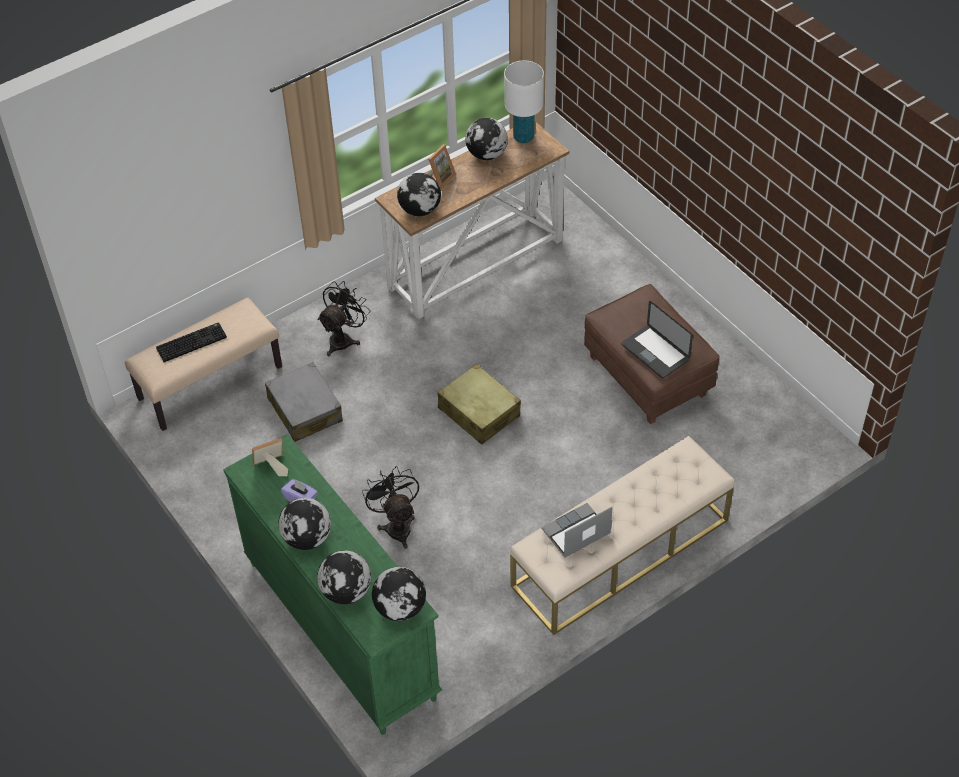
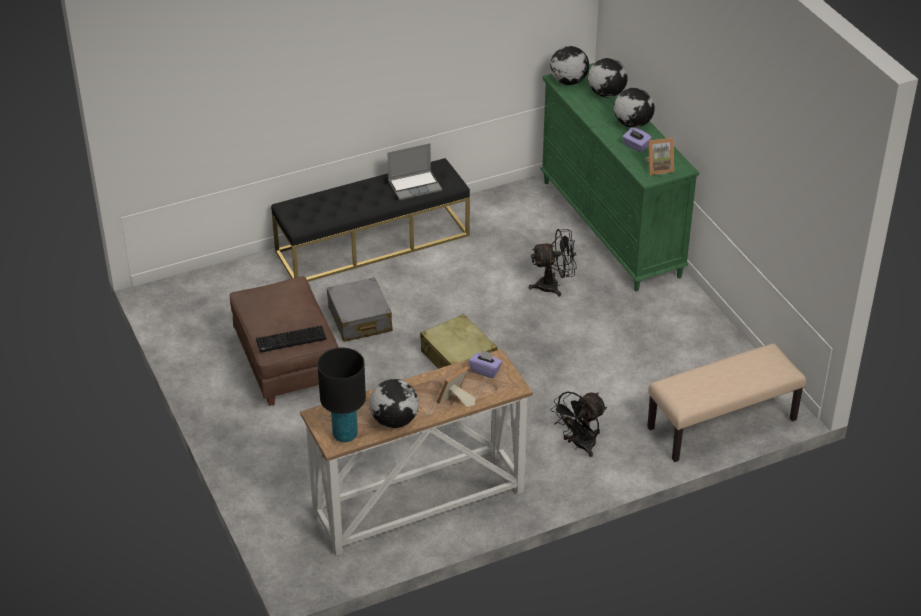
camera: 170 degrees left, 10 degrees down
(192, 342) = (737, 376): keyboard -> keyboard (290, 341)
(305, 410) = (626, 385): grey suitcase -> grey suitcase (359, 319)
(396, 525) = (554, 286): black fan -> black fan turned 90 degrees counterclockwise
(420, 209) = (485, 370): globe -> purple tissue box
(523, 137) = (345, 434): white table lamp -> black table lamp
(620, 553) = (373, 243): beige bench -> black bench
(655, 352) = (288, 297): laptop -> none

